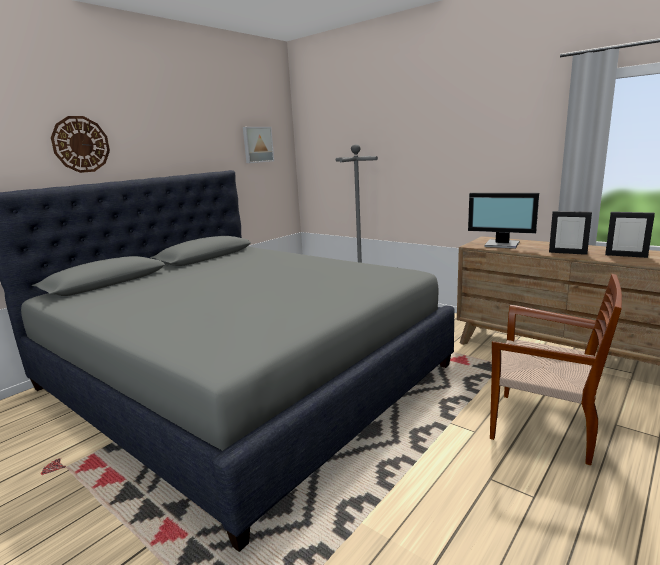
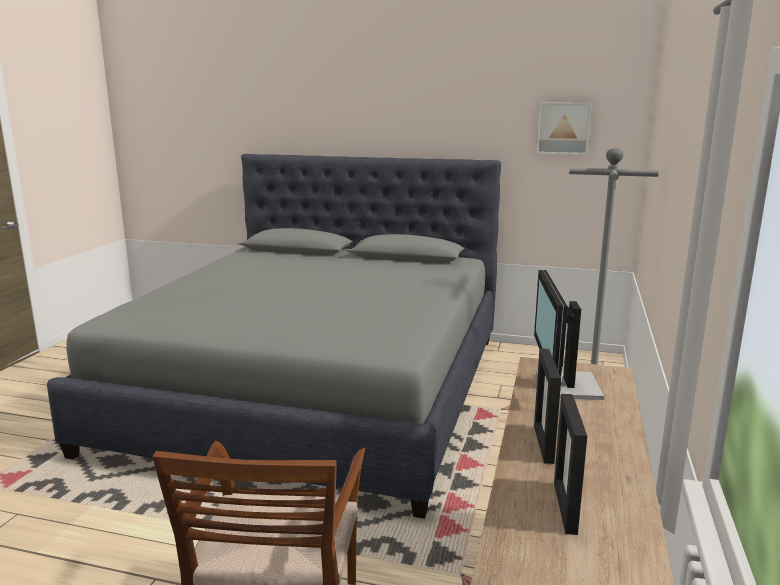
camera: 65 degrees right, 0 degrees up
(81, 144) = (330, 117): wall clock -> none

